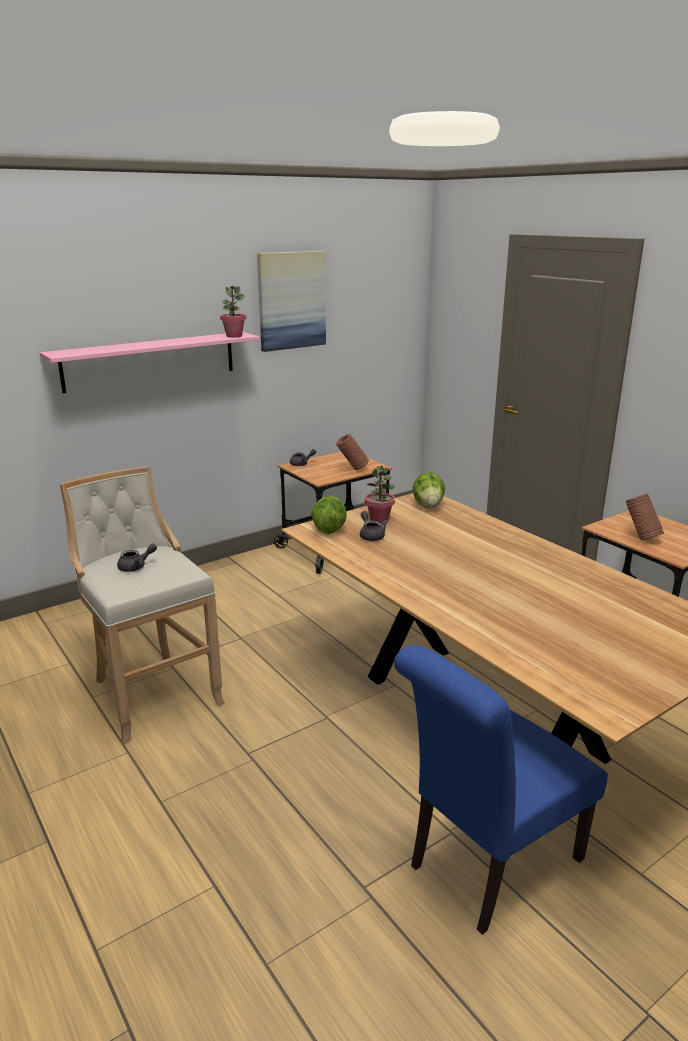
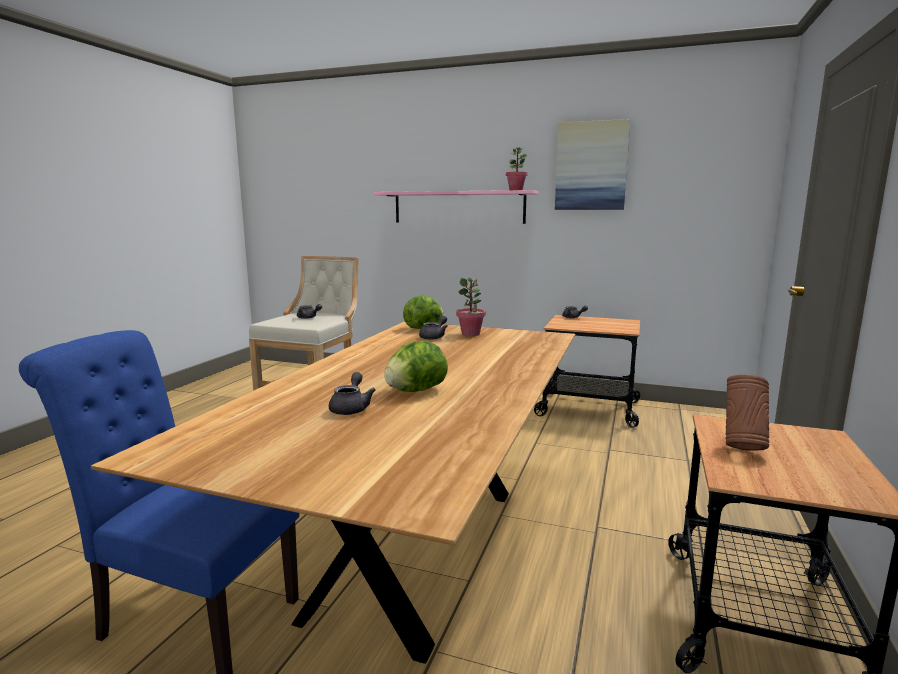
camera: 55 degrees right, 10 degrees down
(352, 469) = (600, 327): brown vase -> none
(428, 505) = (535, 339): lettuce -> lettuce (415, 391)
(555, 618) = (351, 408): none -> grey teapot

